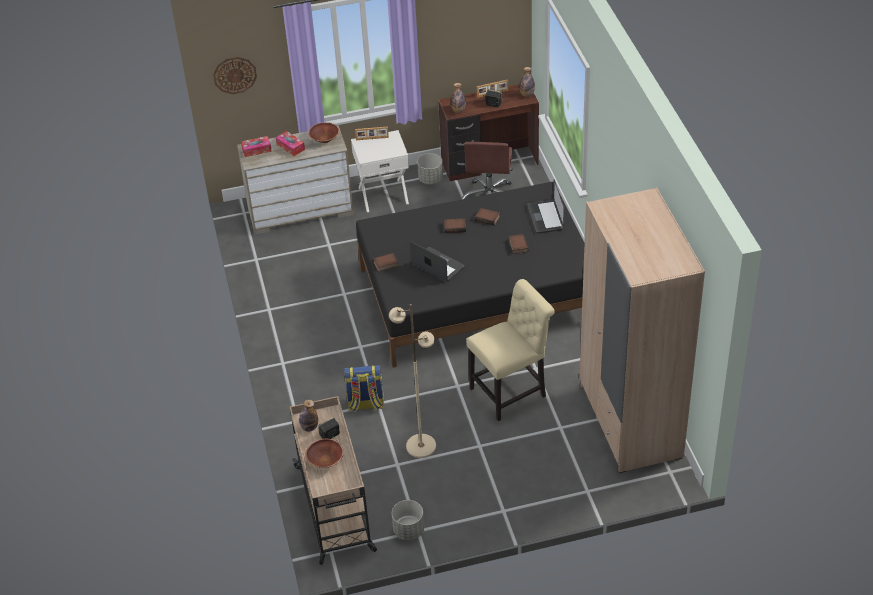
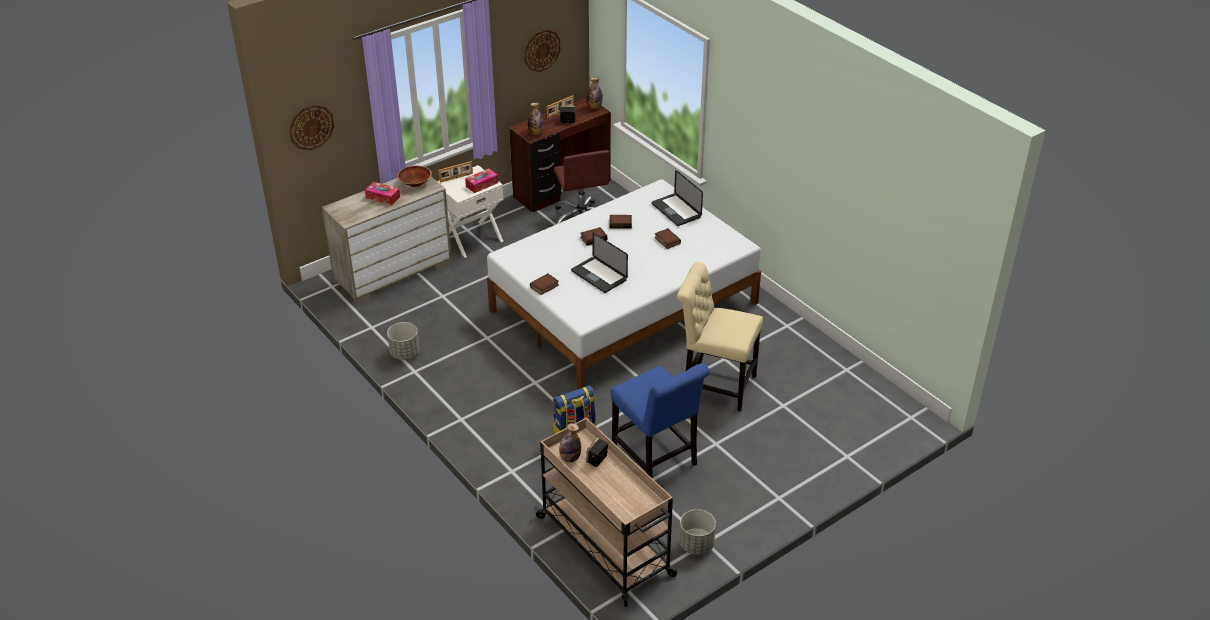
camera: 25 degrees left, 5 degrees down
(256, 150) = (347, 207): tissue box -> tissue box (482, 184)
(325, 460) = (609, 486): brown bowl -> none
(420, 446) = (656, 460): beige floor lamp -> blue chair
(430, 179) = (512, 215): grey planter -> grey planter (405, 353)
(437, 265) = (599, 276): laptop -> laptop turned 150 degrees counterclockwise
(477, 34) = (542, 50): none -> wall clock
(477, 295) = (624, 307): black bed -> white bed
(511, 391) = (714, 385): beige chair -> beige chair turned 105 degrees counterclockwise
(630, 422) = (844, 383): beige wardrobe -> none

